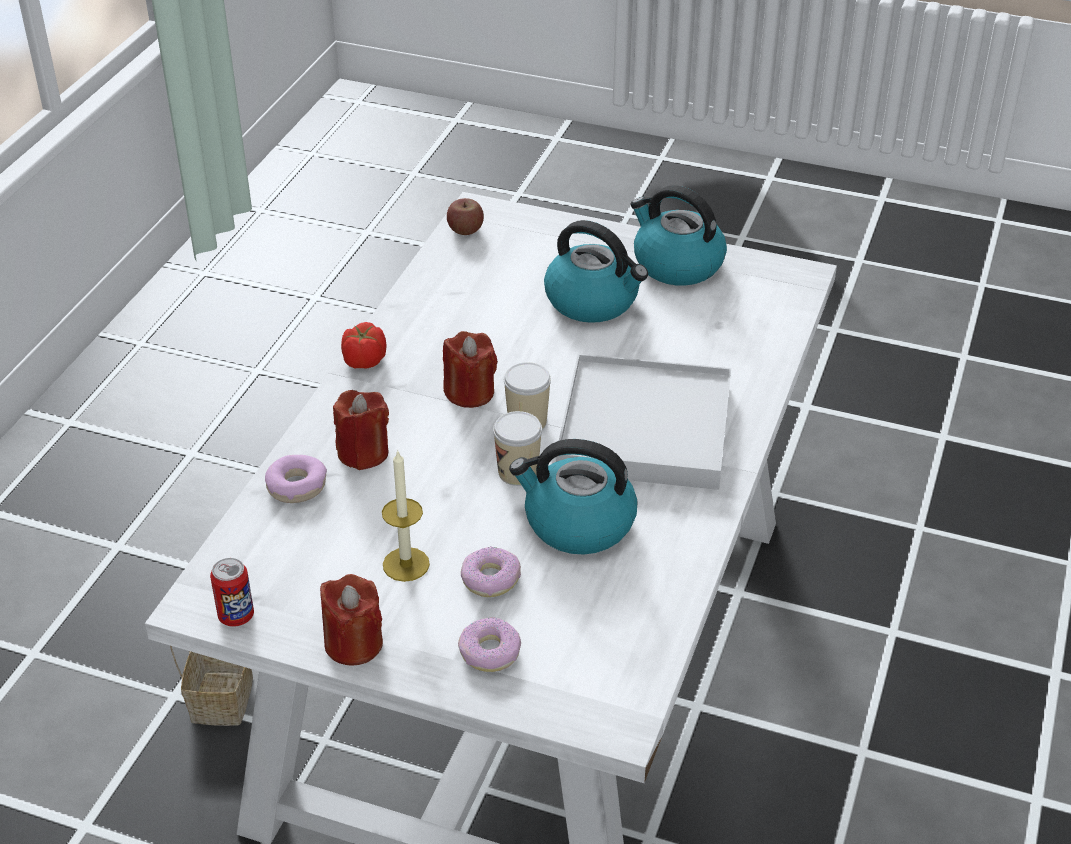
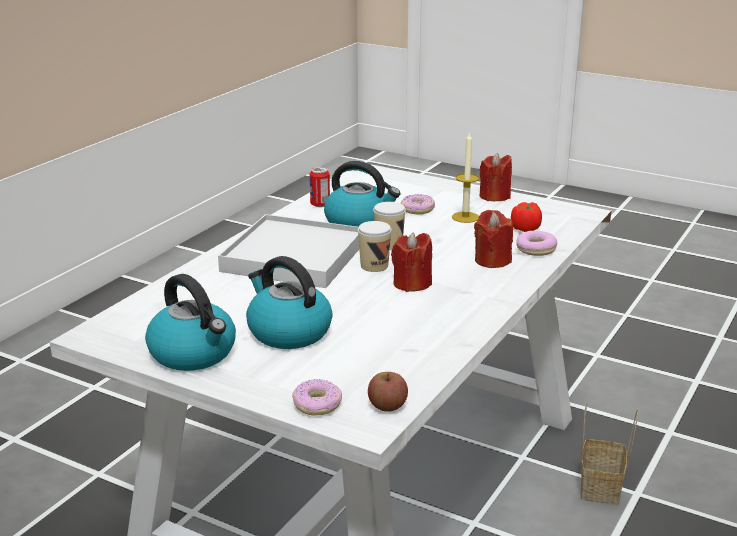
camera: 170 degrees left, 15 degrees down
(236, 616) = (560, 208): can -> can (320, 204)
(364, 360) = (493, 308): tomato -> tomato (525, 228)
(489, 652) = (424, 190): donut -> donut (317, 404)

